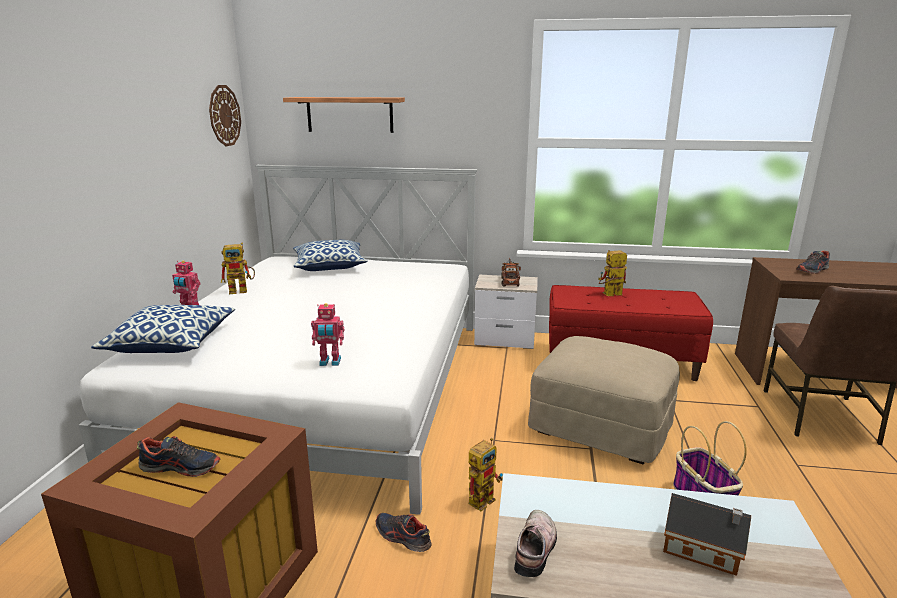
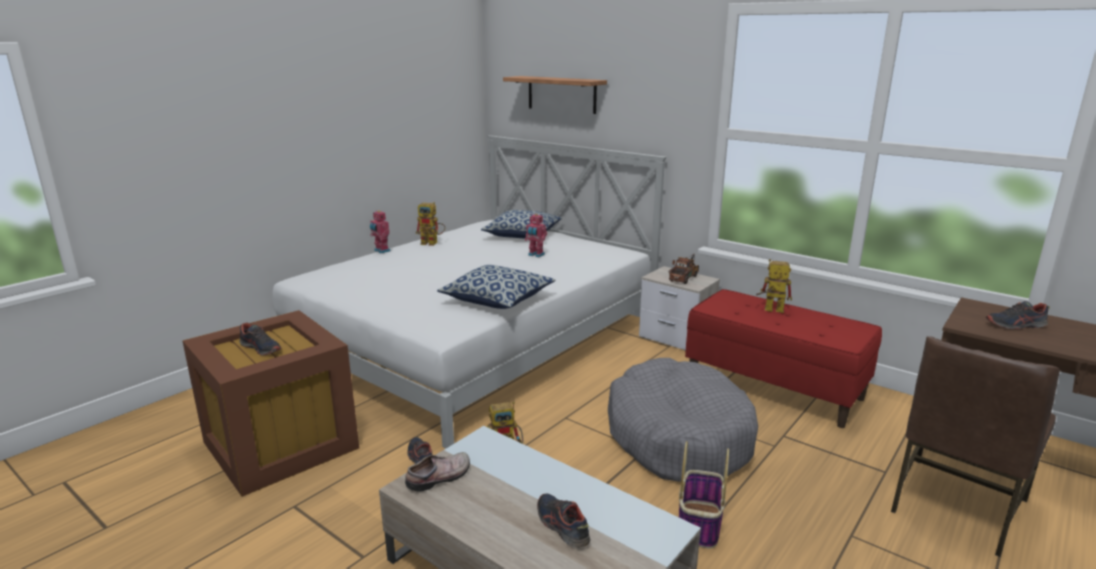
camera: 30 degrees right, 0 degrees up
(171, 343) = (341, 272): pillow -> pillow (498, 300)
(224, 115) = (458, 91): wall clock -> none
(330, 362) = (422, 308): toy robot -> toy robot (535, 255)
(601, 426) = (678, 437): beige ottoman -> grey dog bed
(704, 550) = (562, 526): toy house -> shoe

